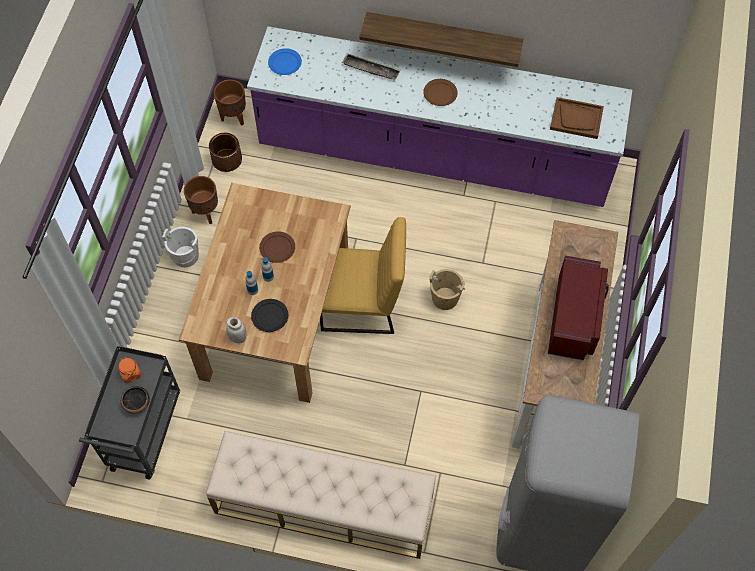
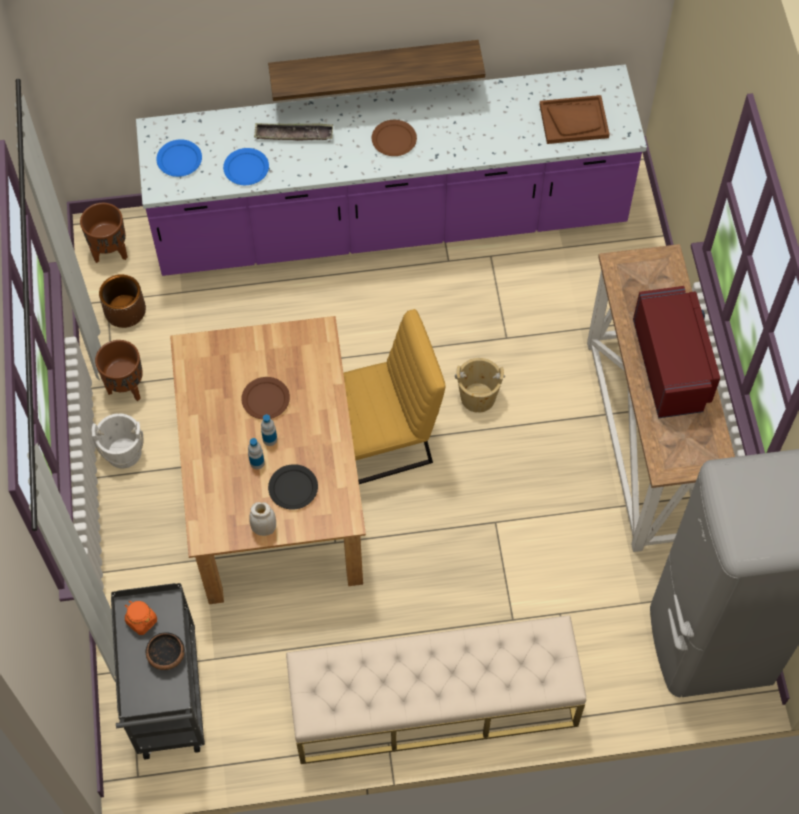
camera: 20 degrees left, 0 degrees up
(328, 82) = (246, 168): none -> blue plate

